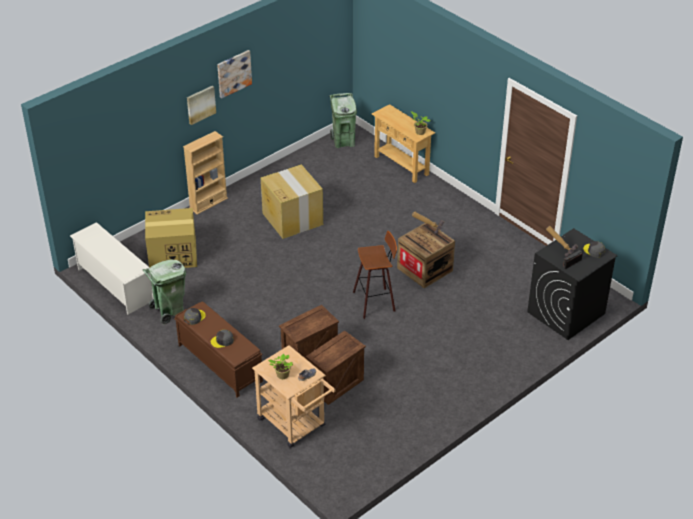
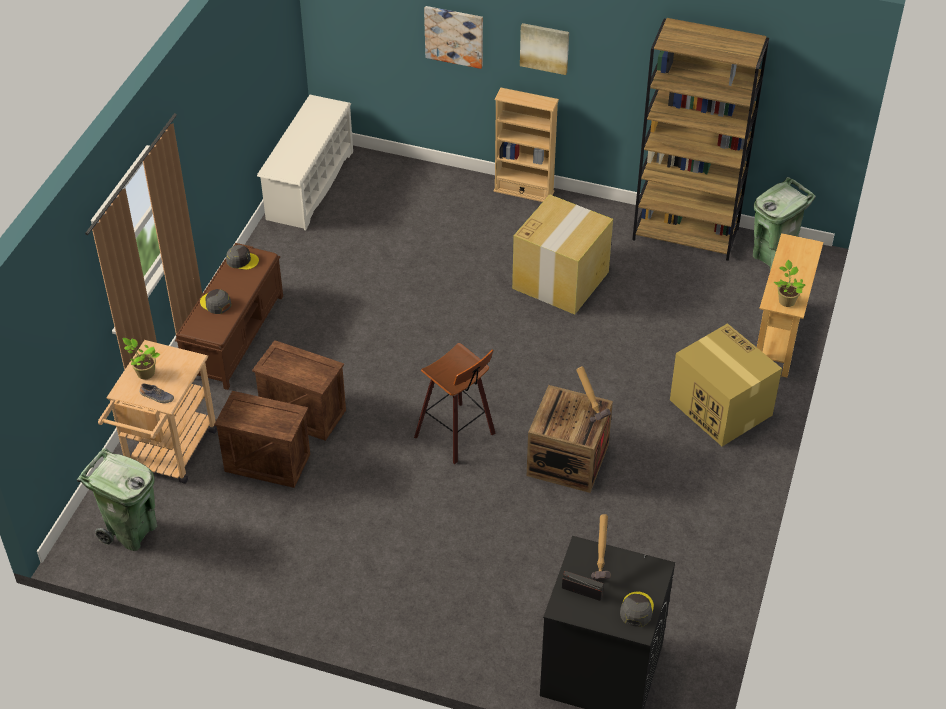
camera: 60 degrees right, 5 degrees up
(169, 311) = (296, 250): green trash can -> green trash can (131, 532)
(172, 255) = (399, 206): cardboard box -> cardboard box (719, 407)
(234, 73) = (610, 37): picture -> picture (454, 36)
(299, 162) = (686, 234): none -> brown bookcase

